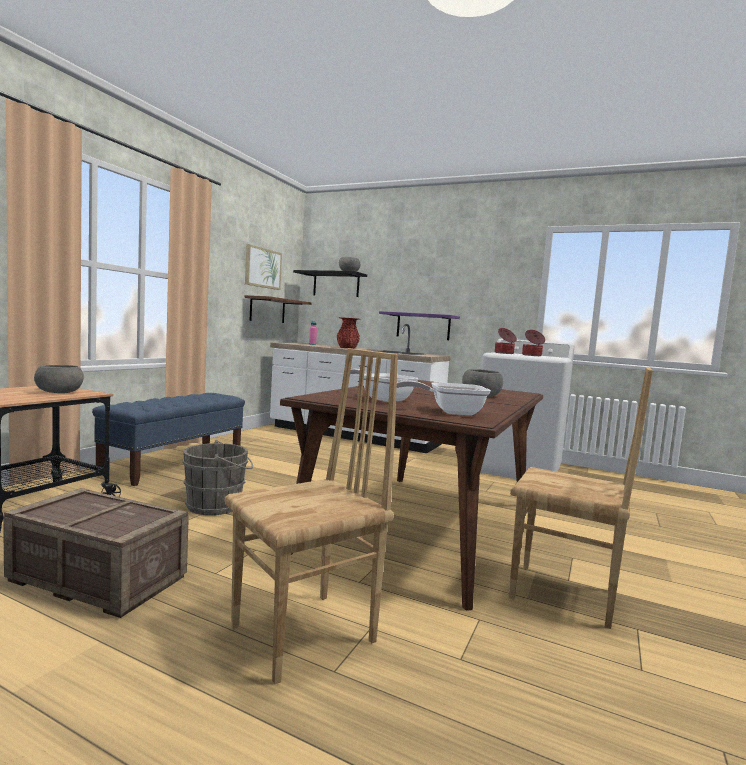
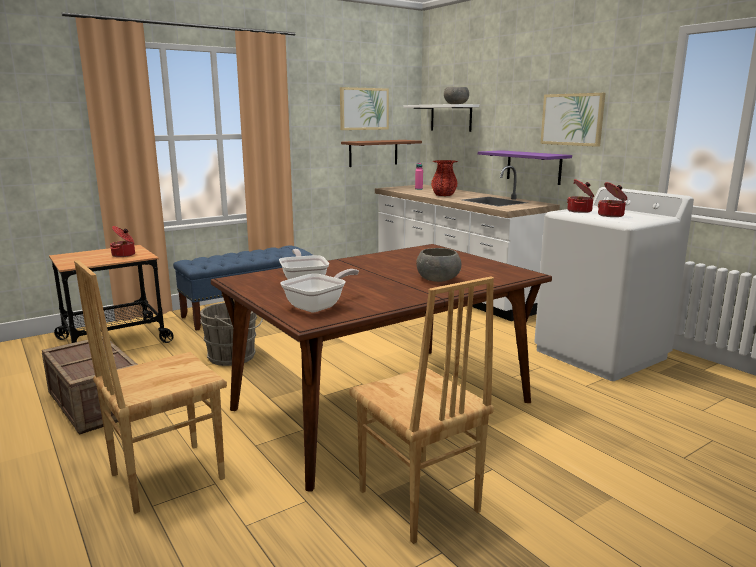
camera: 30 degrees right, 10 degrees up
(59, 392) = (124, 255): grey bowl -> cooking pot
(305, 635) = (166, 476): brown chair -> brown chair turned 150 degrees clockwise
(336, 285) = (451, 118): black shelf -> white shelf
(450, 412) = (319, 306): frying pan -> frying pan turned 105 degrees clockwise
(459, 289) = (572, 119): none -> picture

